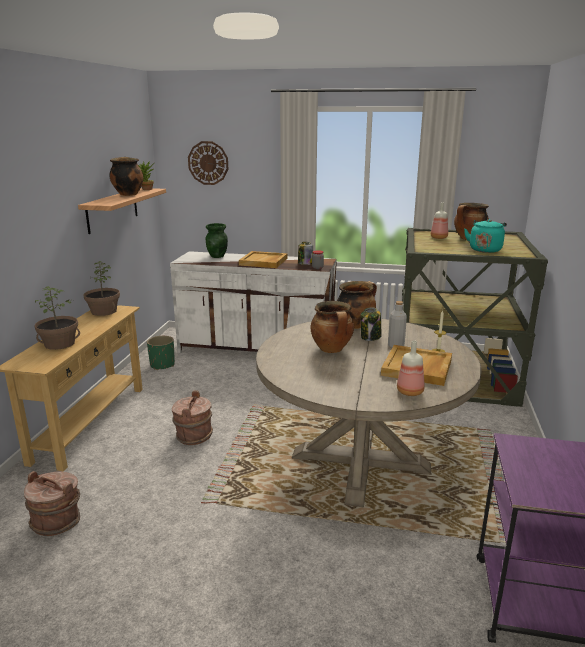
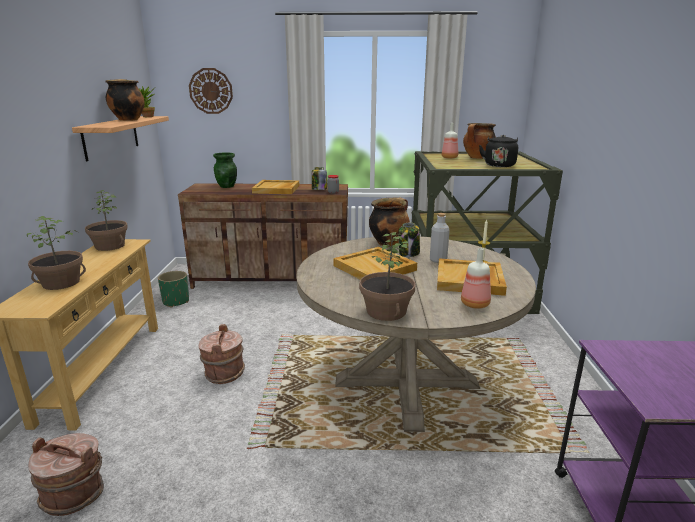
camera: 10 degrees left, 0 degrees up
(256, 350) = (272, 280): white cabinet -> brown cabinet
(324, 391) = (385, 311): none -> potted plant
(332, 349) = (375, 268): cooking pot -> beige tray
(485, 249) = (499, 165): turquoise kettle -> black kettle

